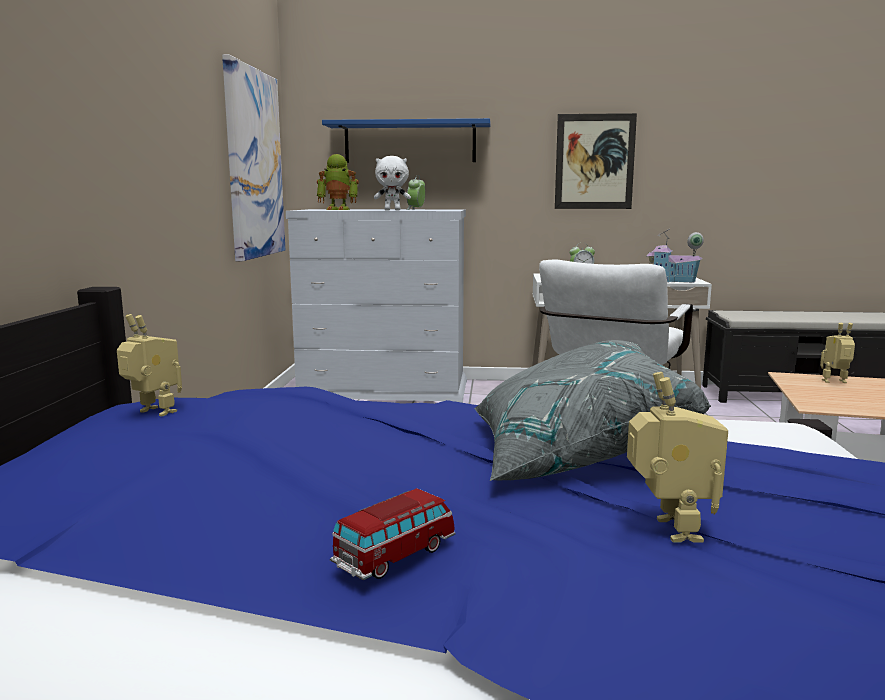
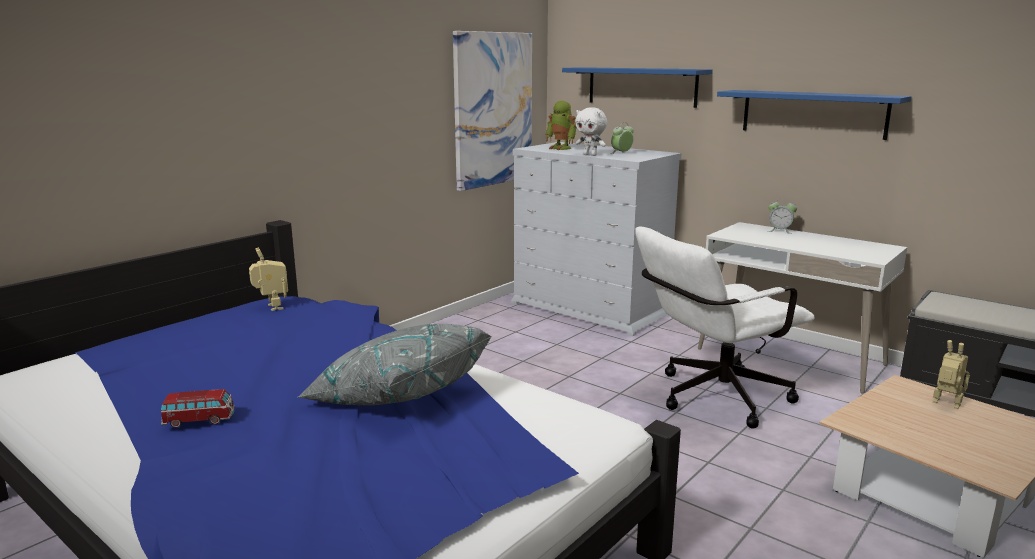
camera: 35 degrees right, 5 degrees up
(594, 162) = (813, 113): picture -> blue shelf
(669, 530) = (324, 454): toy robot -> none
(672, 281) = (850, 254): toy house -> none

